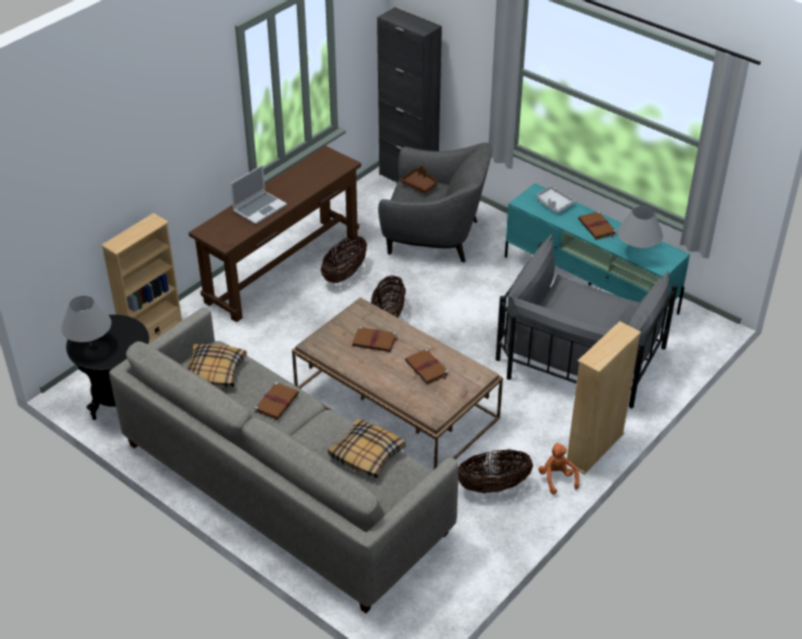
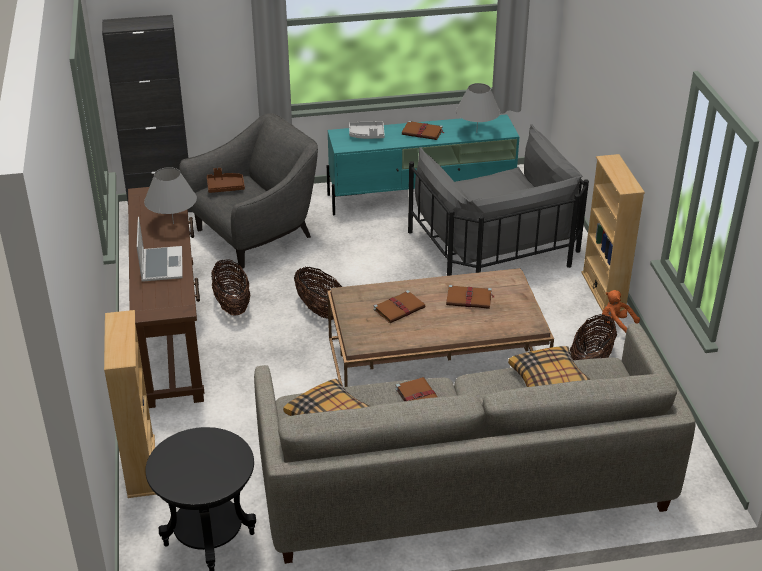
camera: 50 degrees left, 5 degrees down
(90, 345) = (189, 479): grey table lamp -> grey table lamp (173, 223)

